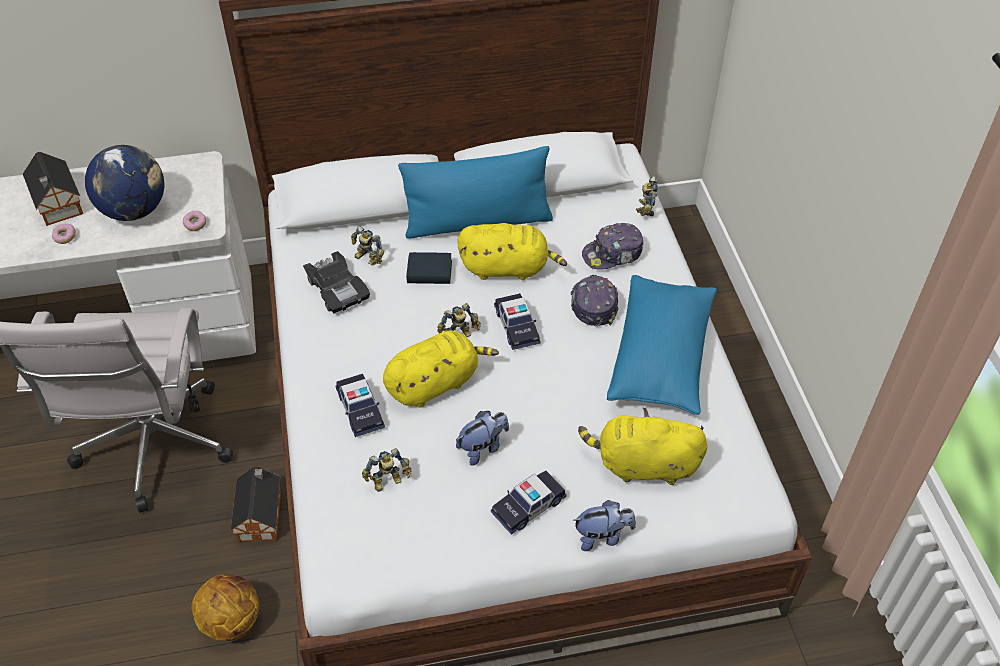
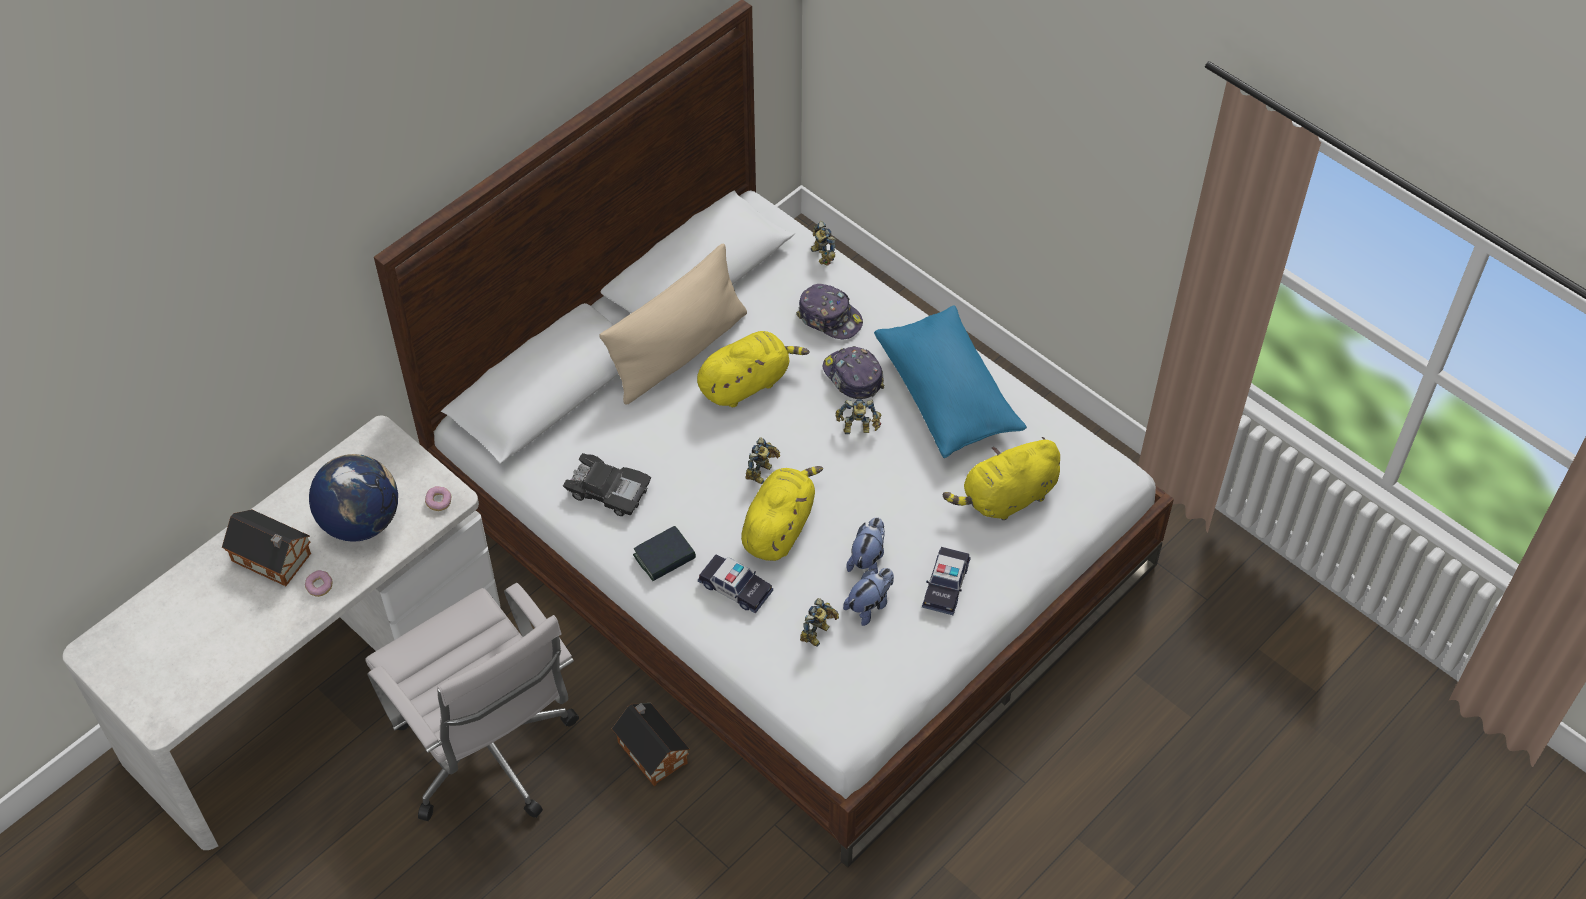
camera: 35 degrees left, 5 degrees up
(231, 620) = (711, 852): basketball -> none
(367, 259) = (608, 446): toy robot -> toy robot (858, 429)
(429, 272) = (679, 427): book -> book (664, 557)
(478, 222) = (679, 352): blue pillow -> beige pillow
(516, 326) = (804, 435): toy car -> none
(602, 536) = (1021, 574): plush toy -> plush toy (869, 605)
(613, 254) = (829, 318): cap -> cap turned 90 degrees counterclockwise

